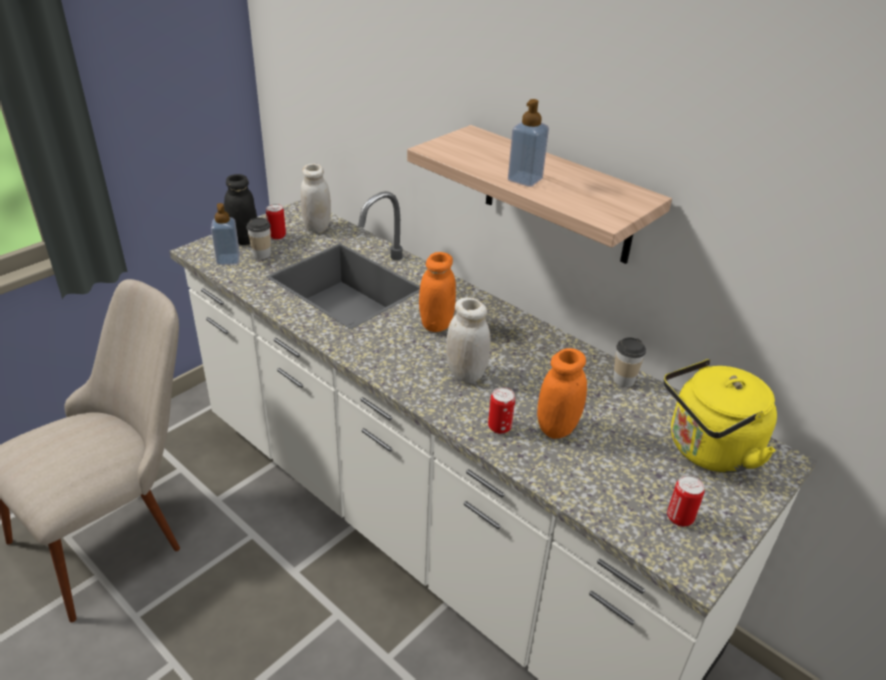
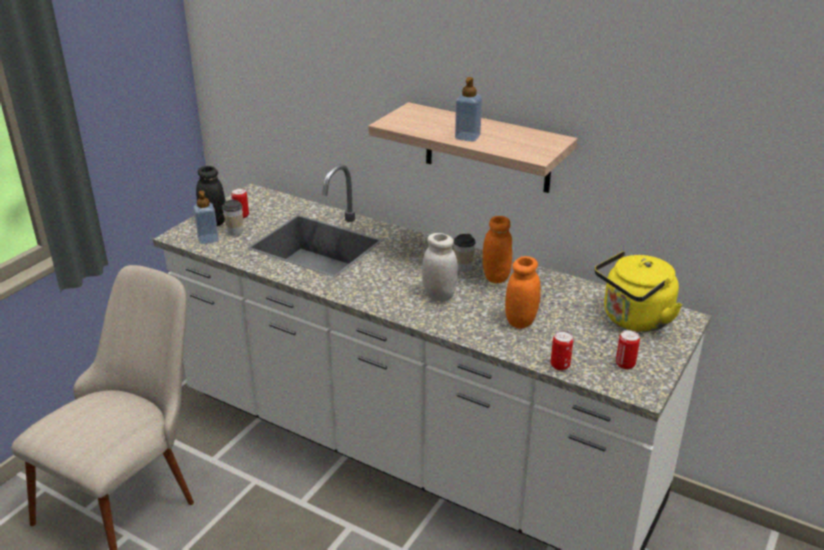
camera: 10 degrees left, 5 degrees down
(317, 227) = (273, 204): white jar -> none
(436, 324) = (402, 264): orange jar -> orange jar (496, 277)
(499, 427) = (478, 327): can -> can (560, 365)
(623, 380) = (560, 283): cup -> cup (463, 268)

